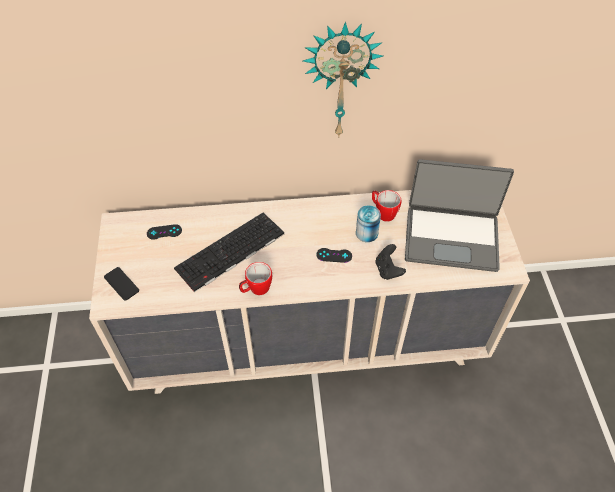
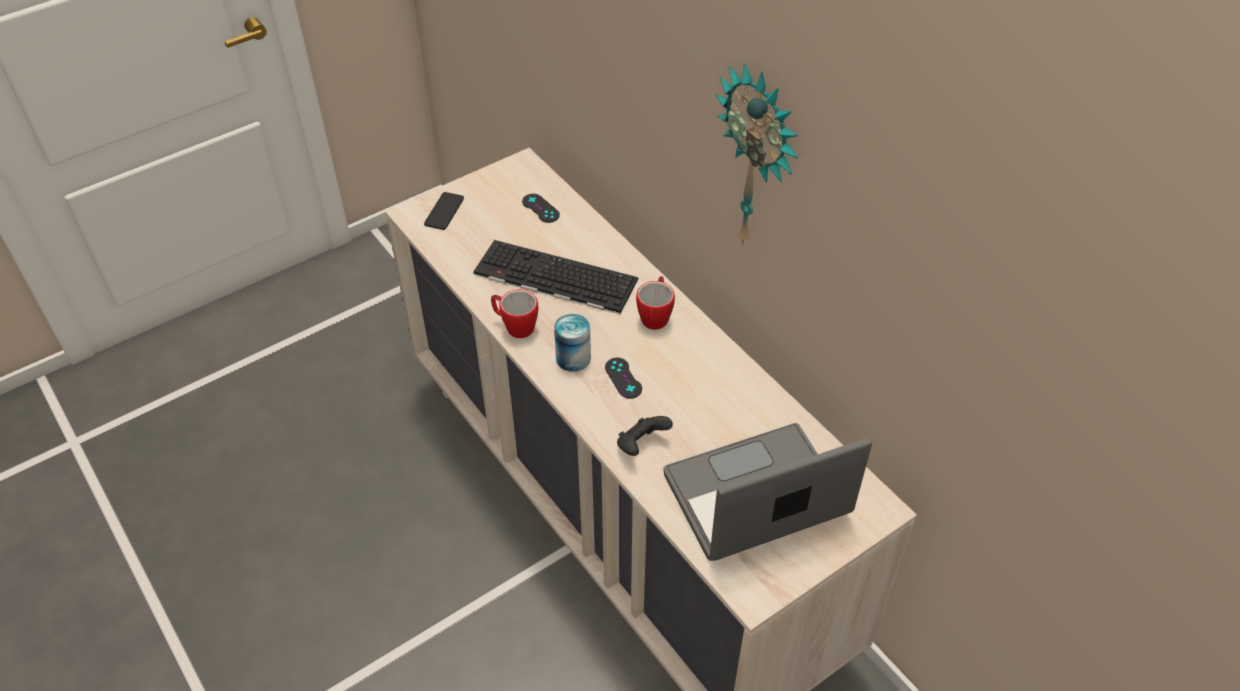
camera: 60 degrees right, 5 degrees down
(366, 233) = (688, 397): can -> can (573, 358)
(383, 212) = (740, 400): mug -> mug (656, 315)
(451, 237) = (757, 498): laptop -> laptop turned 90 degrees clockwise

